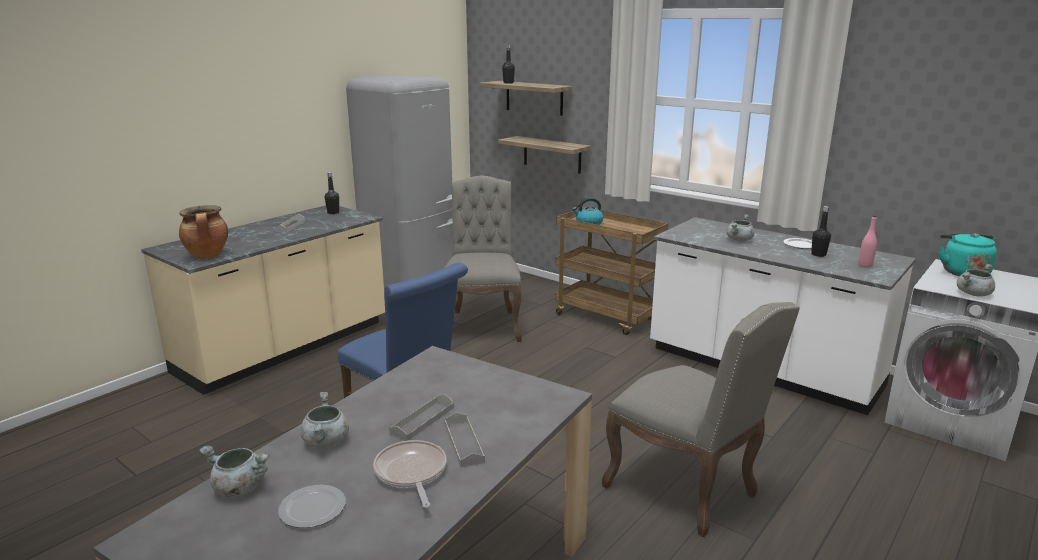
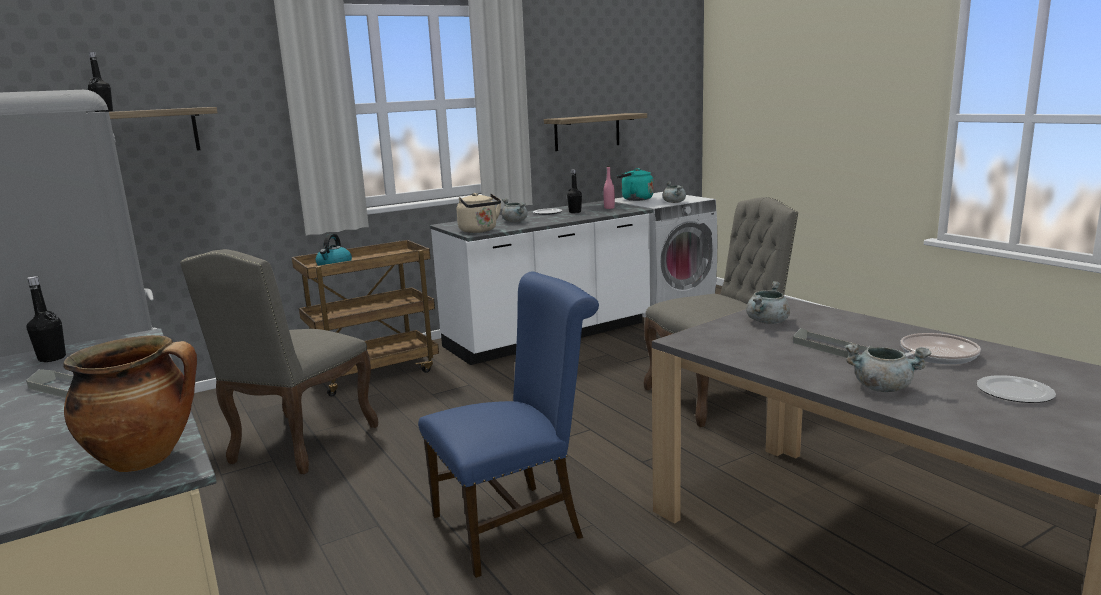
camera: 70 degrees left, 5 degrees down
(238, 488) = (995, 427): grey cooking pot -> grey cooking pot (767, 322)
(411, 473) = (934, 355): frying pan -> frying pan turned 150 degrees clockwise
(464, 443) = (875, 337): grey tray -> none
(483, 325) = (298, 444): grey chair -> grey chair turned 90 degrees counterclockwise
(552, 154) = (191, 209): shelf -> shelf (587, 132)
(683, 235) = (479, 231): none -> beige kettle

